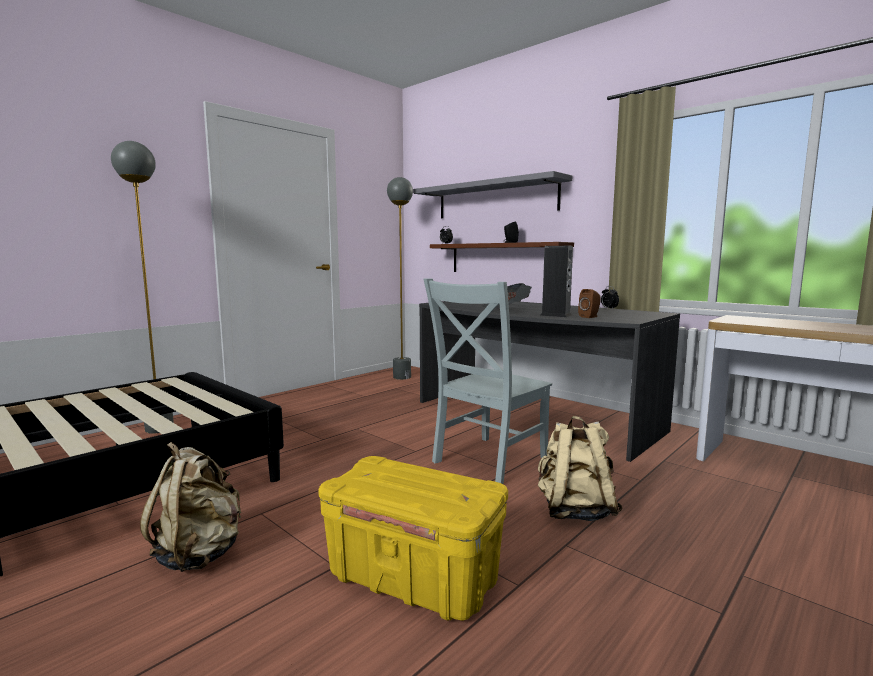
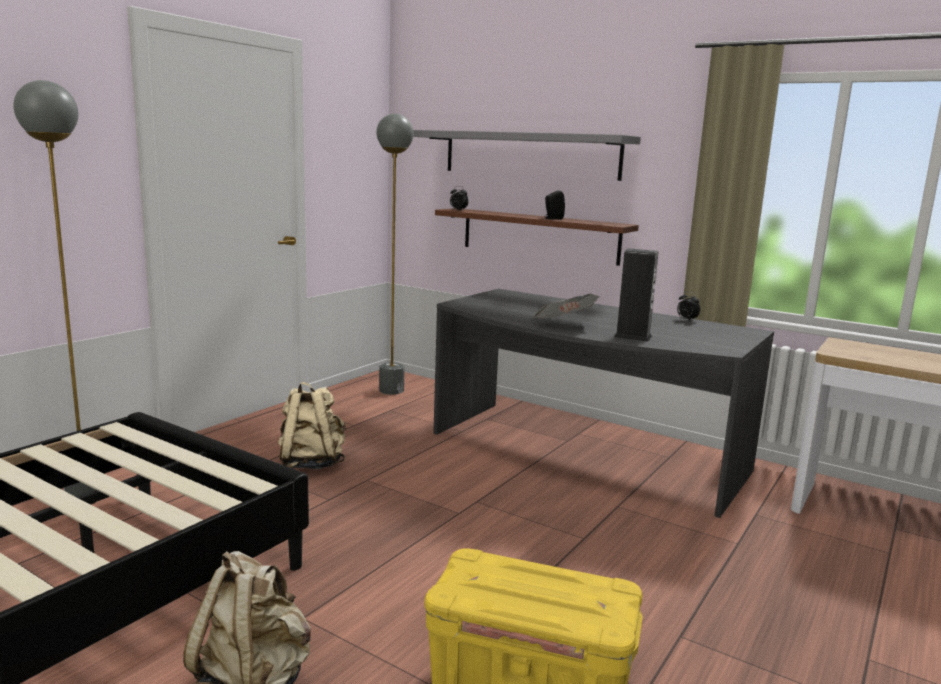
camera: 10 degrees left, 5 degrees up
(487, 461) = (553, 525): grey chair -> none
(574, 510) = (677, 590): beige backpack -> beige backpack (311, 463)
(590, 317) = (676, 341): brown speaker -> none

